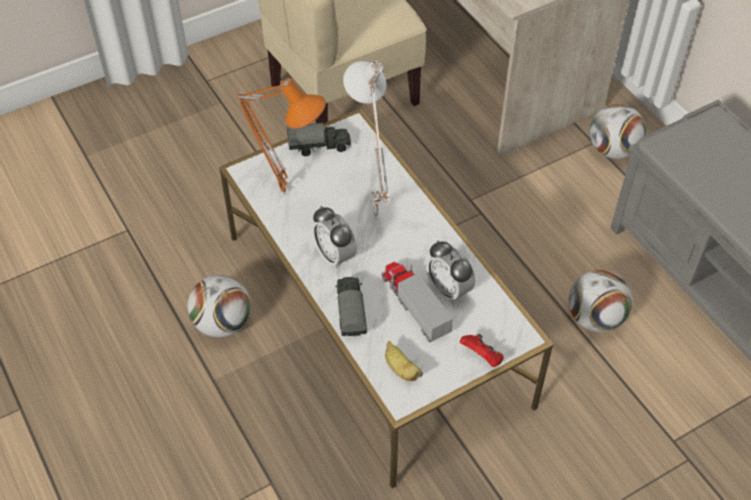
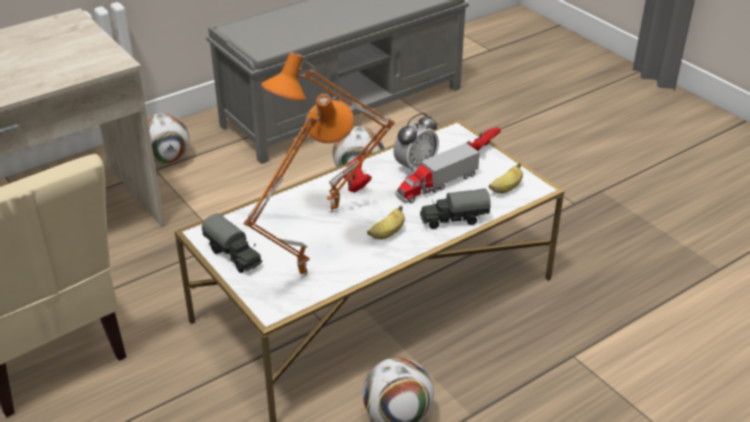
camera: 95 degrees left, 15 degrees down
(319, 146) = (234, 255): toy truck -> toy truck turned 150 degrees clockwise
(334, 256) = (387, 234): alarm clock -> banana
(372, 217) = (334, 214): white table lamp -> orange table lamp
(420, 237) = (356, 184): none -> red game controller

